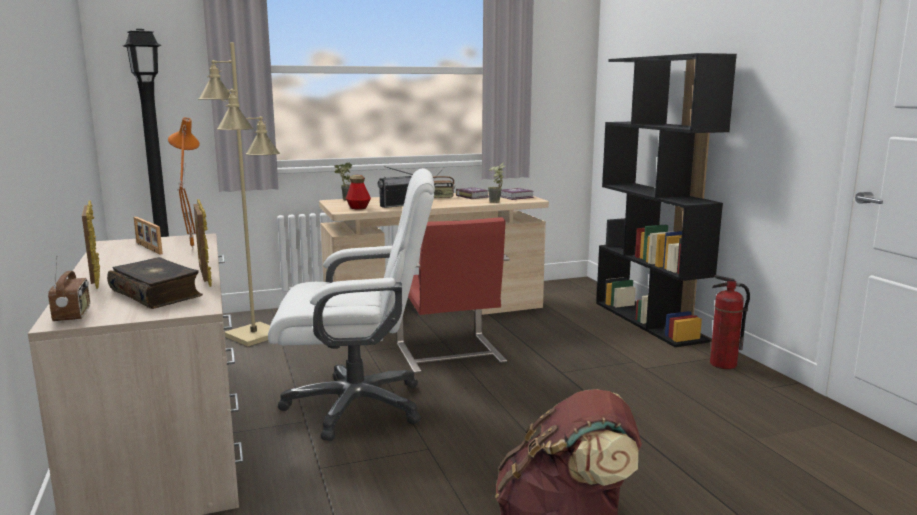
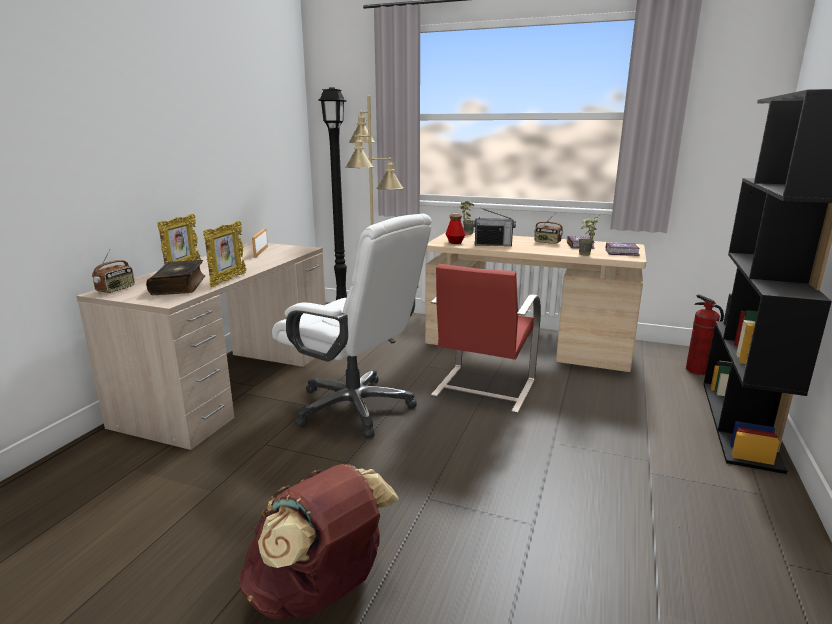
camera: 40 degrees right, 5 degrees up
(190, 249) = (277, 257): orange table lamp -> none
(723, 364) = (761, 507): fire extinguisher -> fire extinguisher (696, 370)

